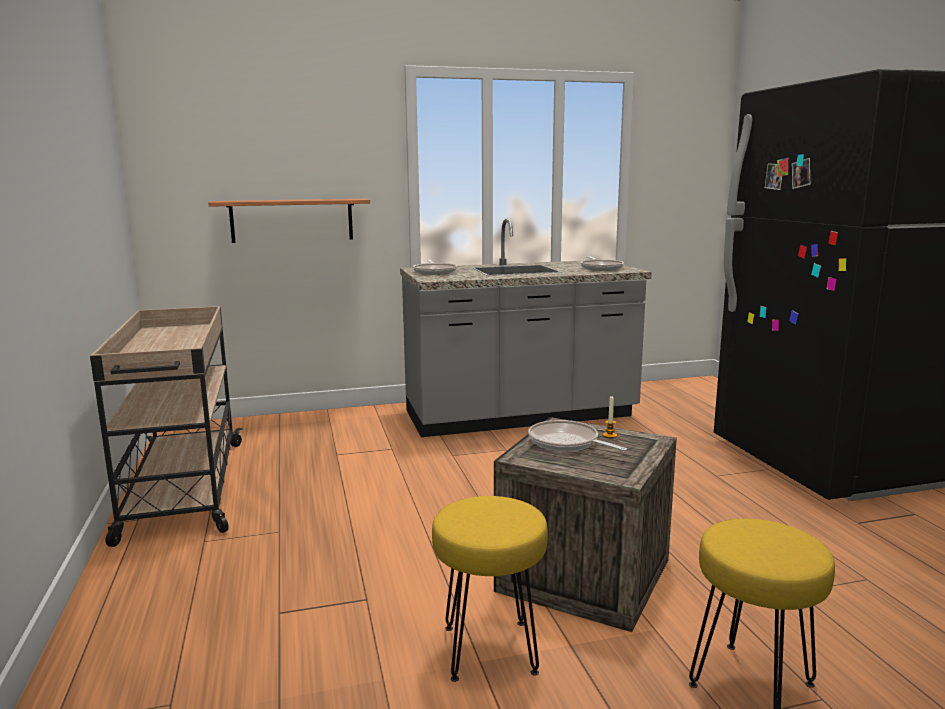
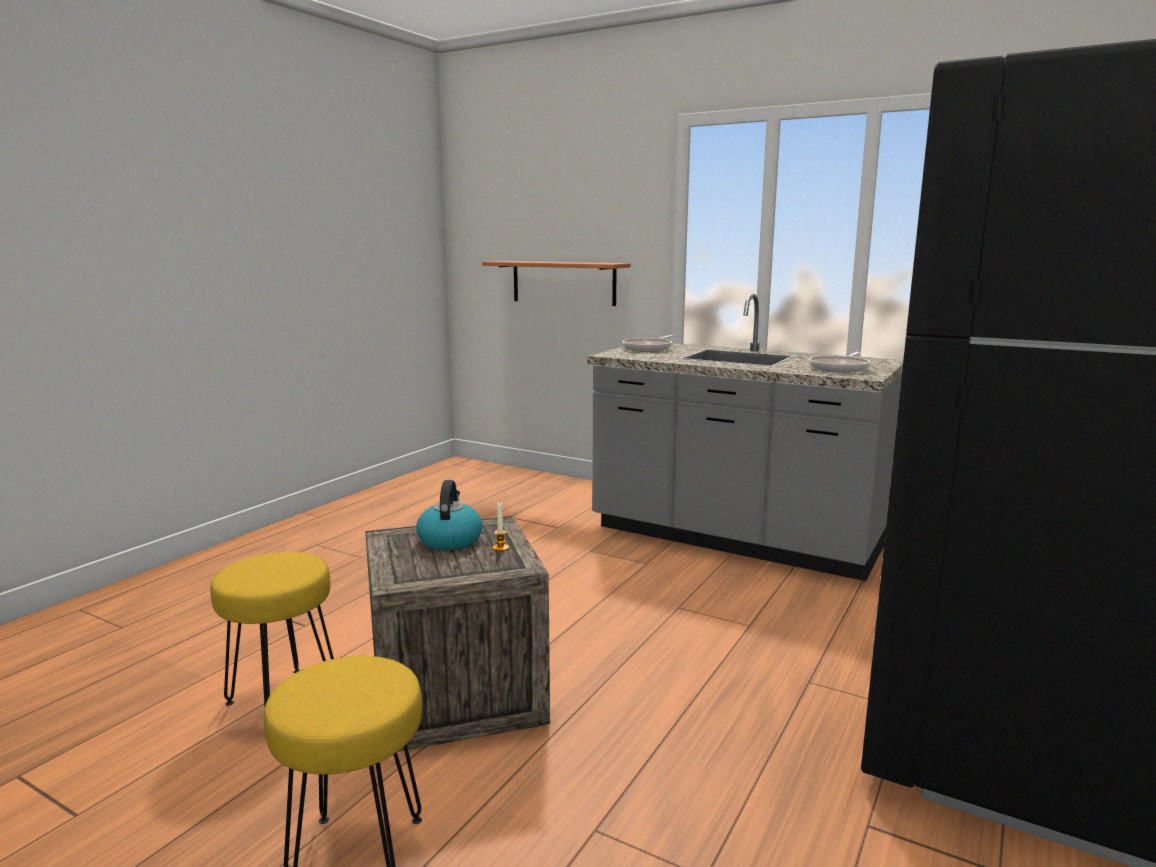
camera: 45 degrees right, 0 degrees up
(184, 489) = (376, 507): beige cart -> none
(566, 443) = (450, 540): frying pan -> kettle

